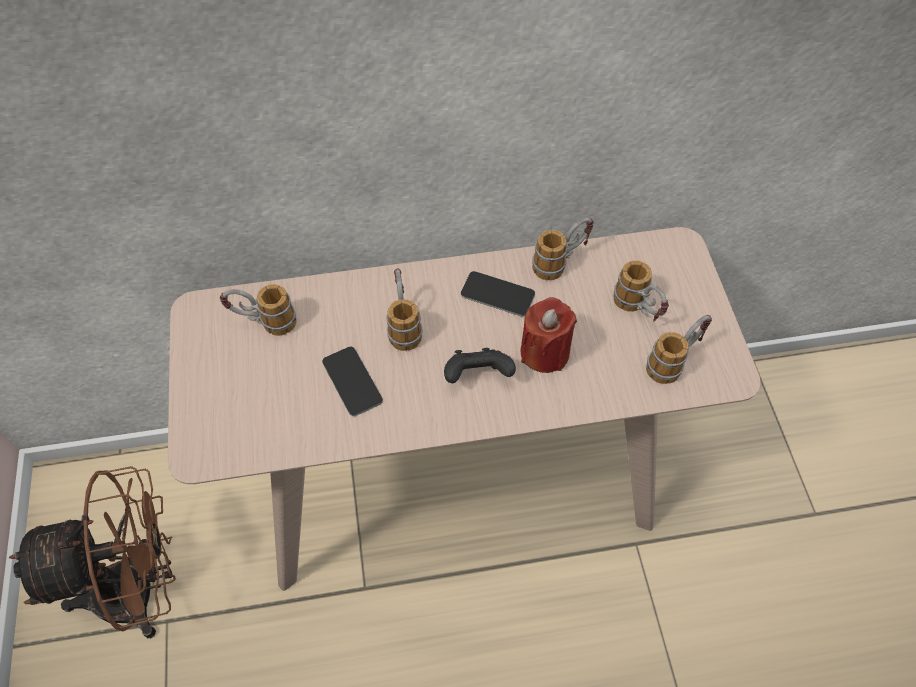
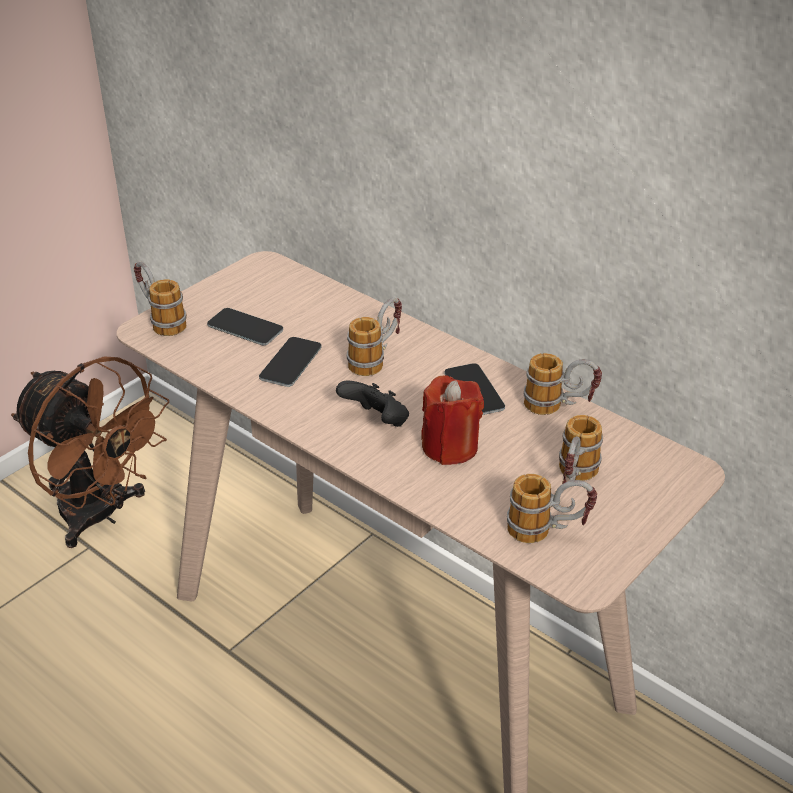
camera: 50 degrees right, 20 degrees down
(264, 323) = (291, 296): mug -> mug (160, 320)
(273, 381) = (245, 327): none -> phone

